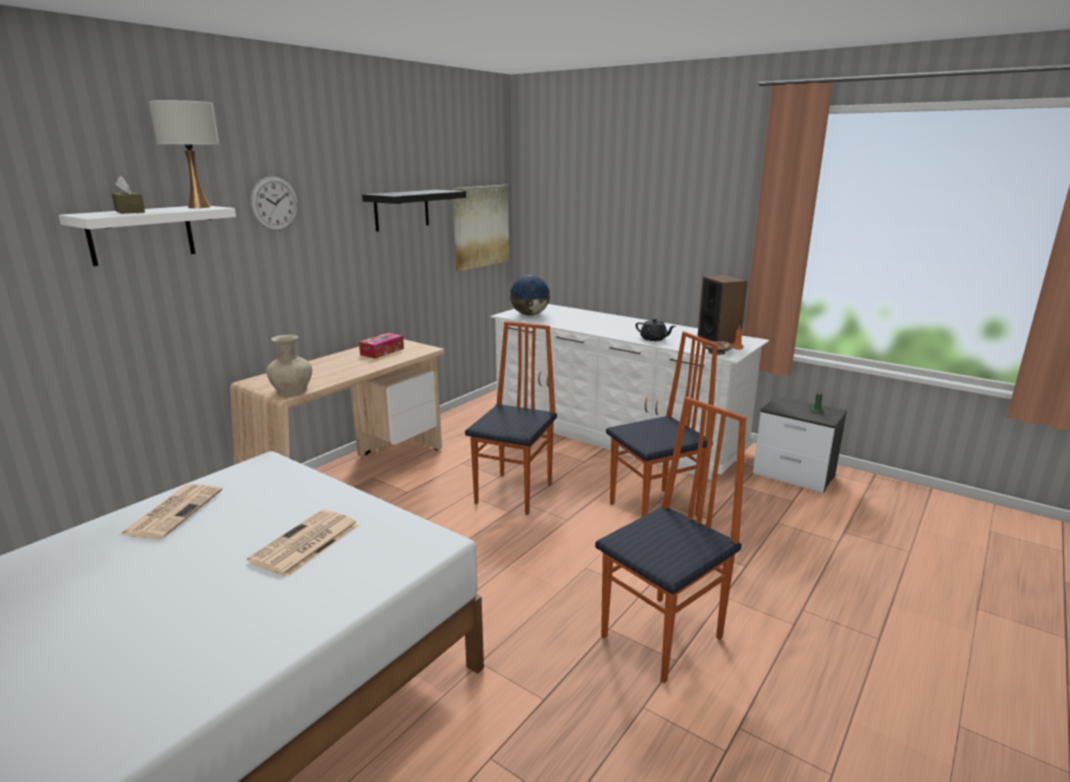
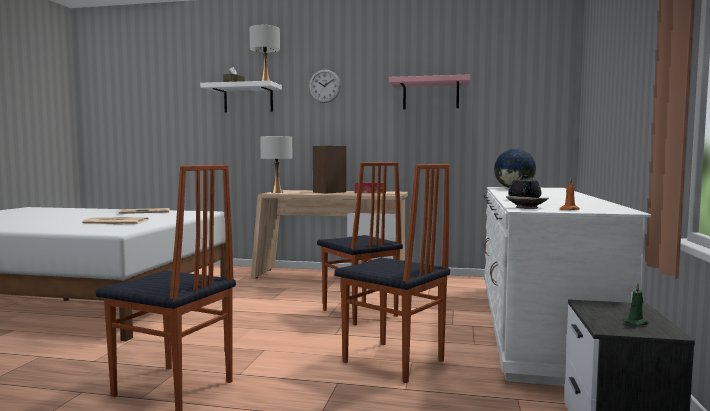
camera: 65 degrees right, 15 degrees down
(291, 391) = (276, 192): beige vase -> white table lamp
(401, 210) = (430, 94): black shelf -> pink shelf
(480, 226) = (527, 114): picture -> none
(515, 493) = (359, 313): chair -> chair turned 60 degrees clockwise
(718, 339) = (587, 206): speaker -> speaker (329, 192)

